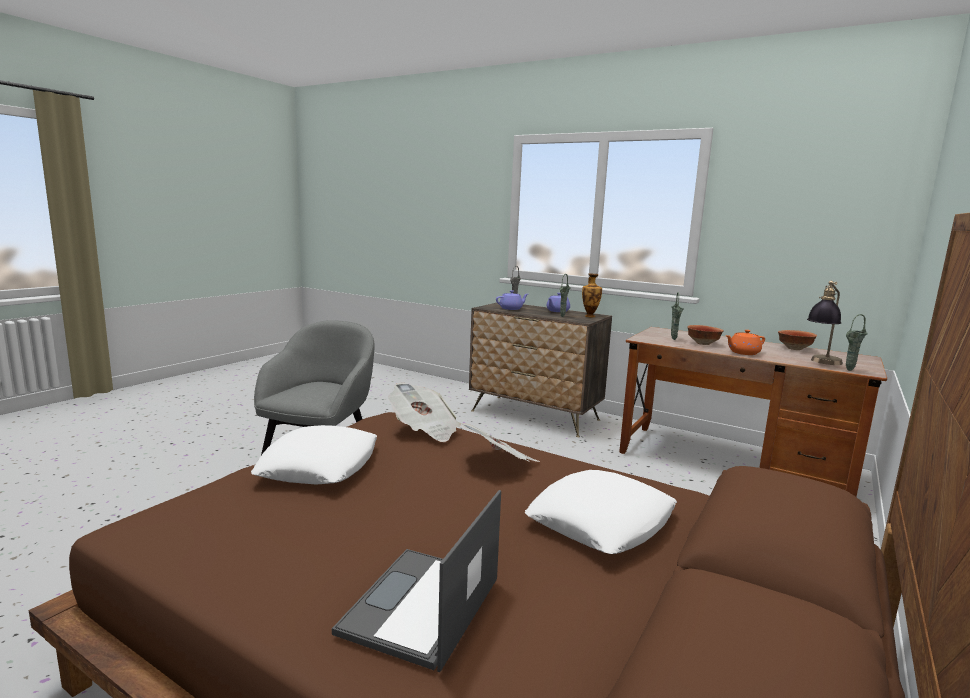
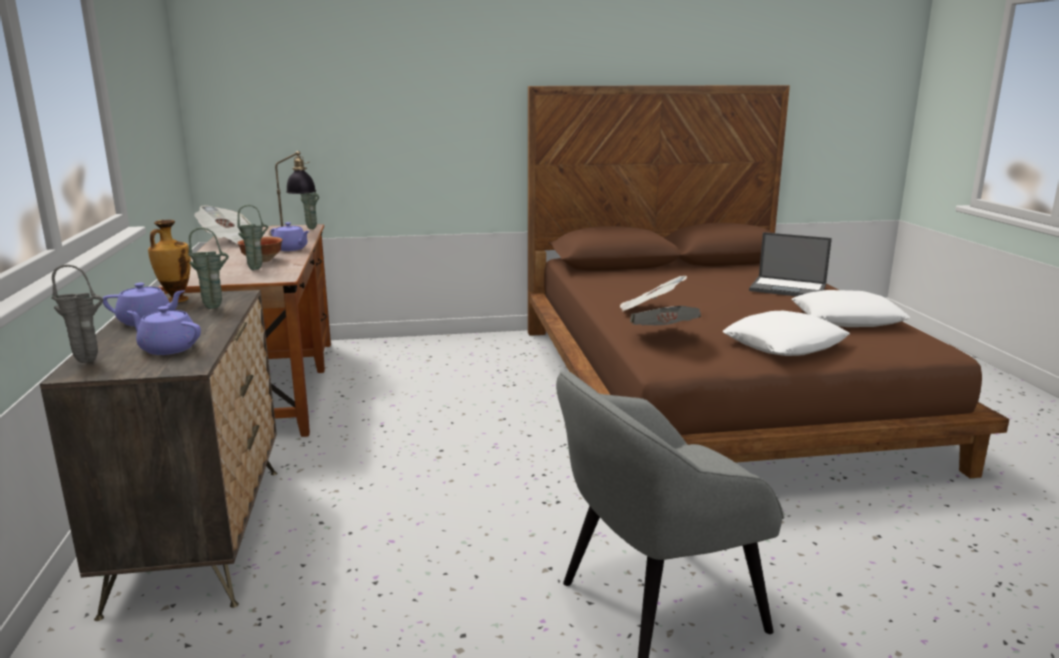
camera: 130 degrees left, 5 degrees up
(421, 607) = (789, 288): laptop -> laptop turned 45 degrees clockwise
(601, 522) = (654, 284): white pillow -> white pillow (847, 319)
(743, 353) = (291, 249): orange teapot -> purple teapot
(794, 348) = (230, 241): bowl -> newspaper

